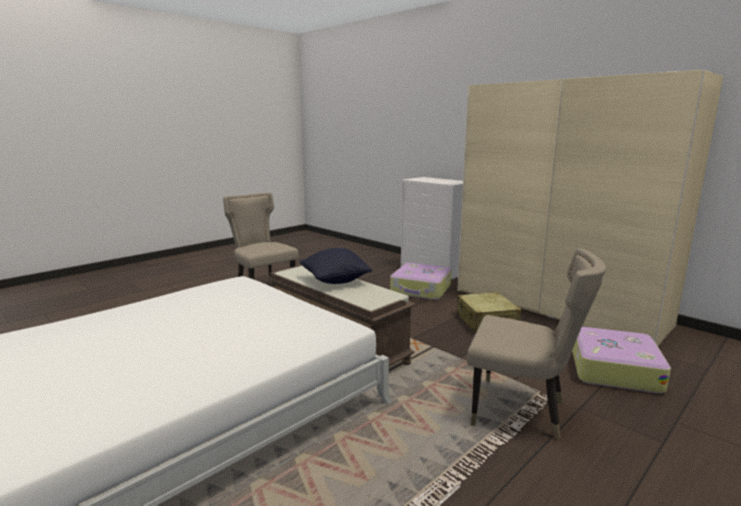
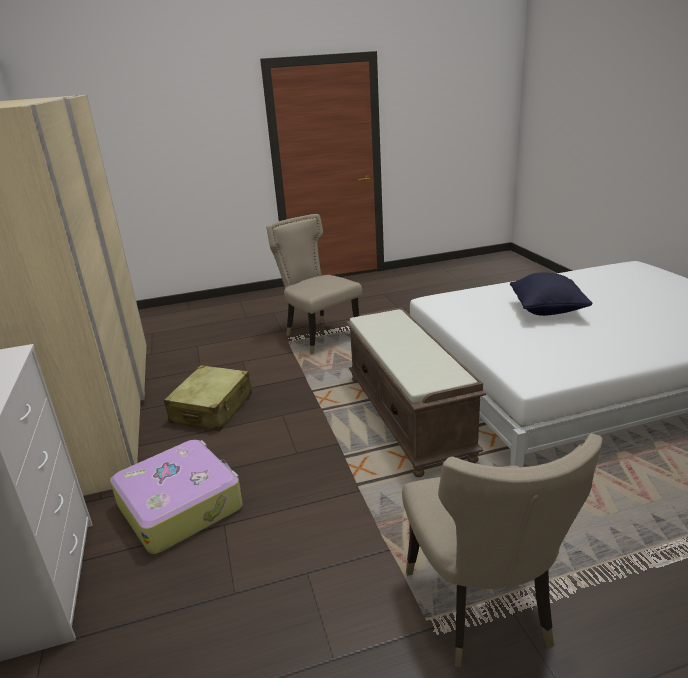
camera: 150 degrees left, 10 degrees up
(335, 281) = (405, 347): black pillow -> black pillow (547, 310)
(613, 369) = (210, 344): suitcase -> none

